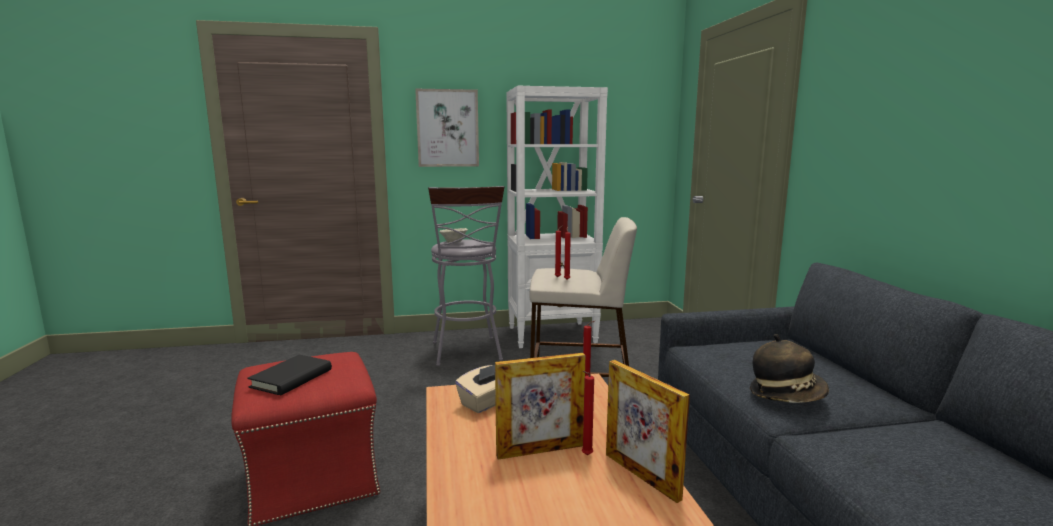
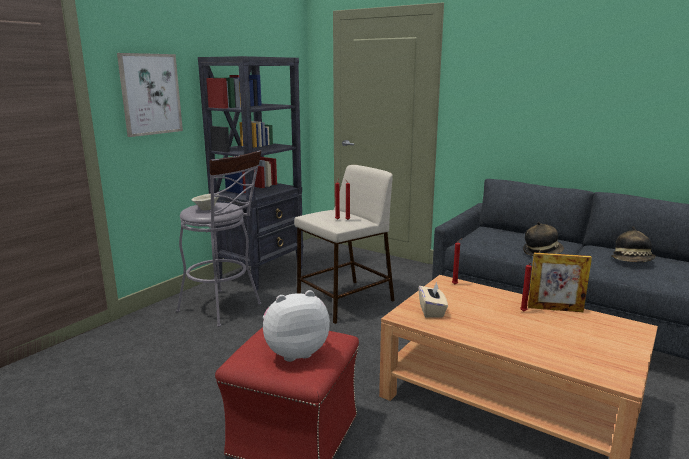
camera: 45 degrees left, 5 degrees up
(291, 378) = (294, 352): black book -> plush toy
(540, 450) = (505, 319): picture frame -> none
(553, 335) = (261, 273): white bookcase -> black bookcase
(959, 476) = (632, 262): none -> hat

